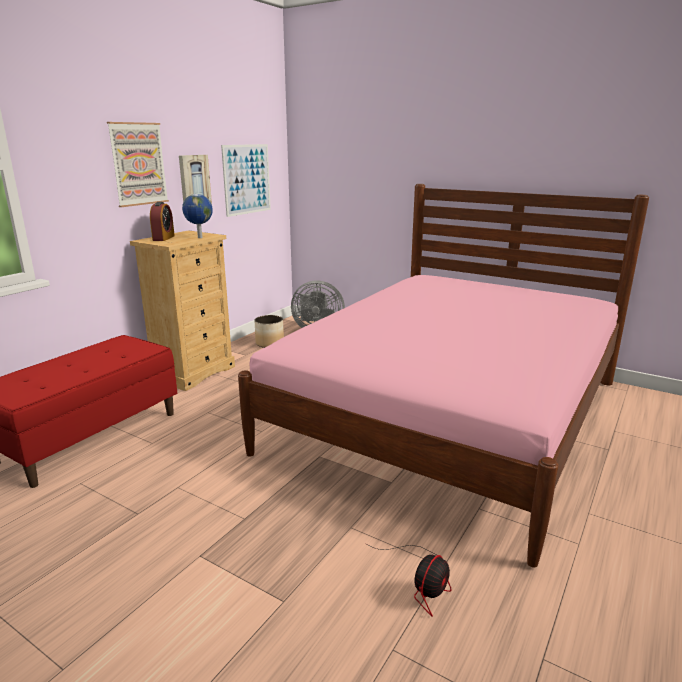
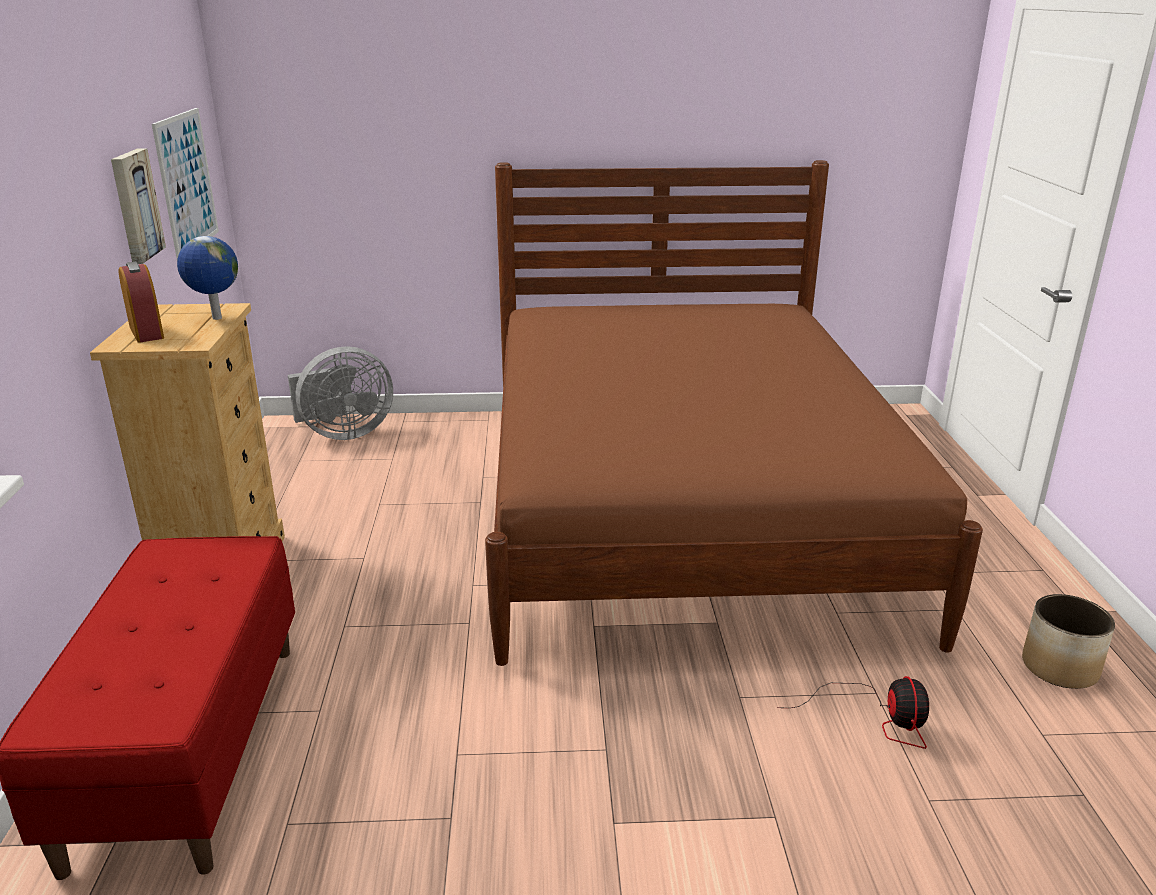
camera: 35 degrees left, 5 degrees up
(138, 164) = (70, 191): picture -> none
(270, 343) = (292, 478): planter -> planter (1060, 668)
(450, 415) = (681, 508): pink bed -> brown bed

